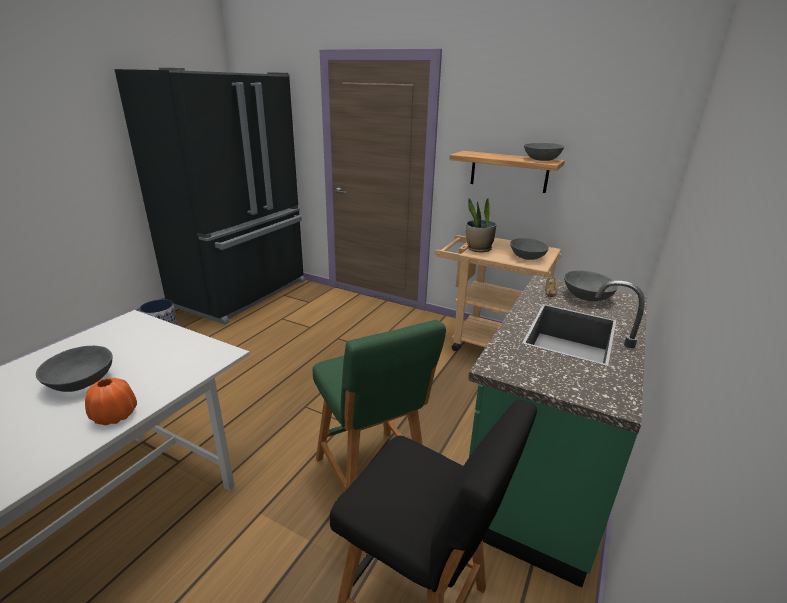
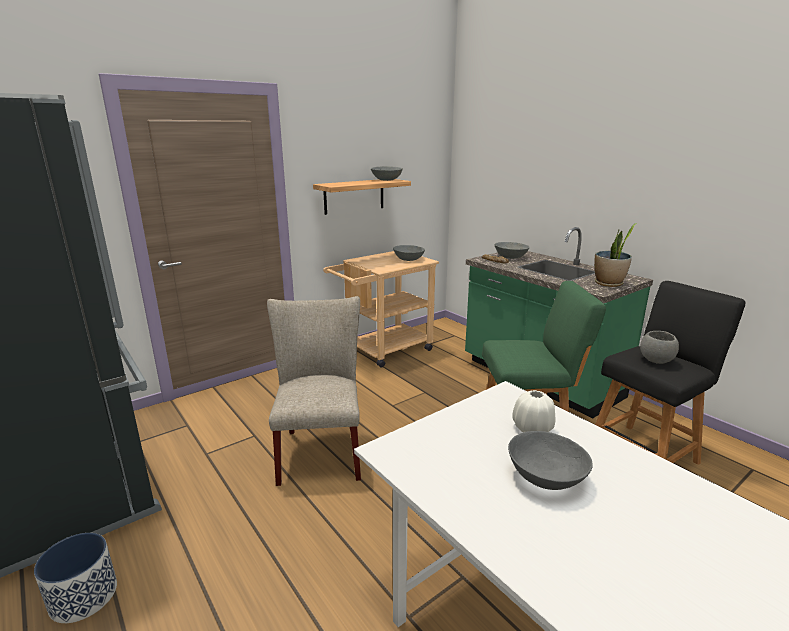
camera: 65 degrees left, 5 degrees down
(115, 416) = (613, 450): orange vase -> none
(157, 371) = (532, 428): none -> white vase
(306, 357) = (320, 449): none -> beige chair
(401, 478) = (655, 360): none -> grey bowl
(478, 249) = (377, 266): potted plant -> potted plant (608, 283)

